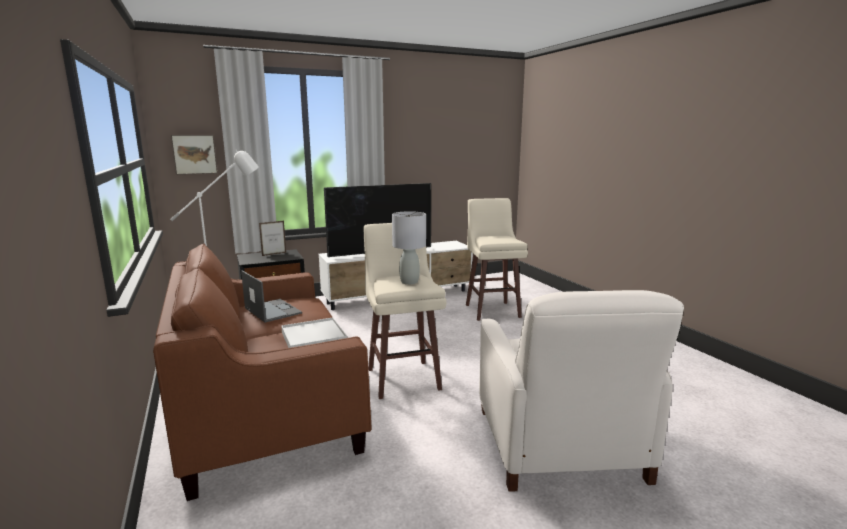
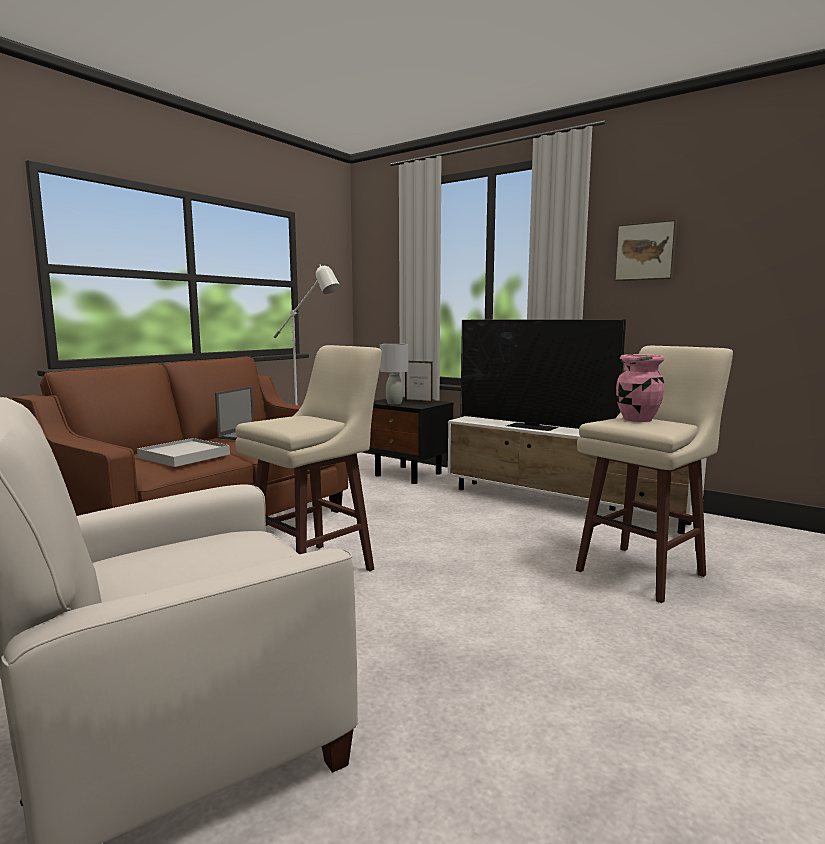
camera: 60 degrees right, 5 degrees down
(195, 154) = (383, 283): picture -> picture (645, 251)
(409, 282) = (290, 422): grey table lamp -> grey table lamp (394, 403)
(491, 237) = (637, 419): none -> pink vase

